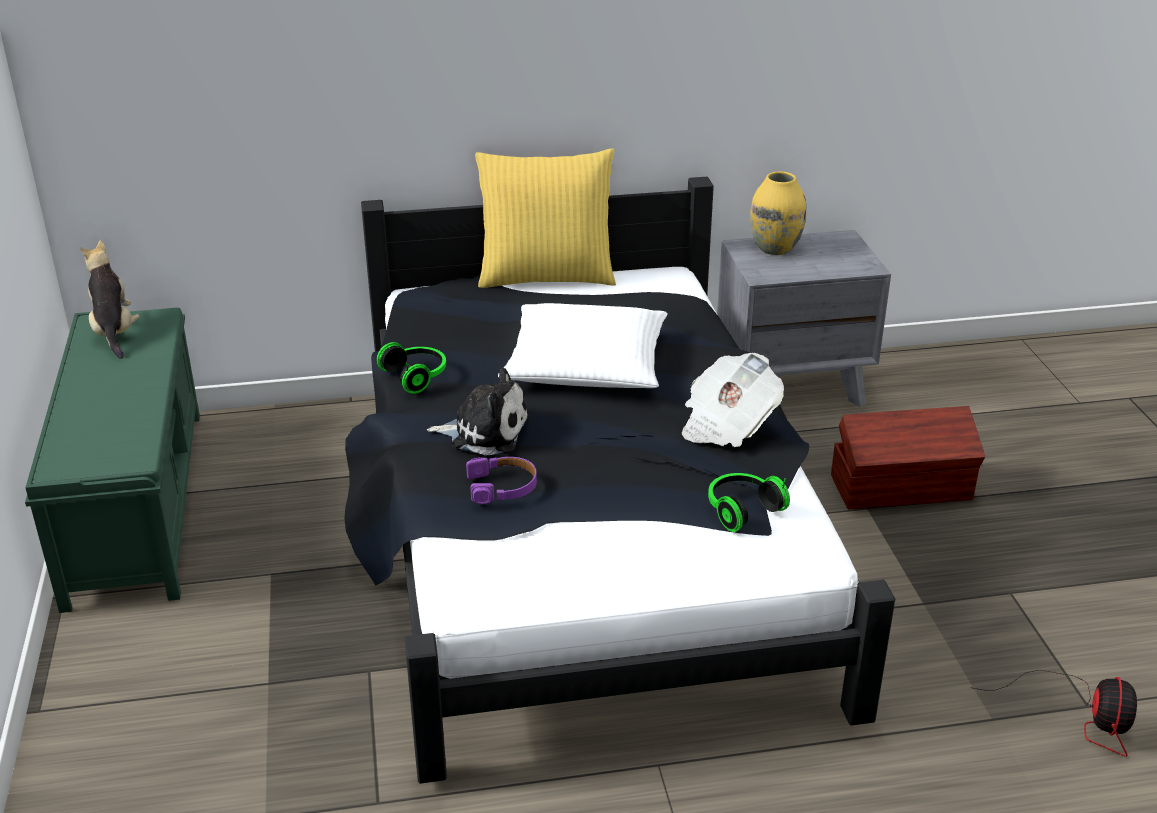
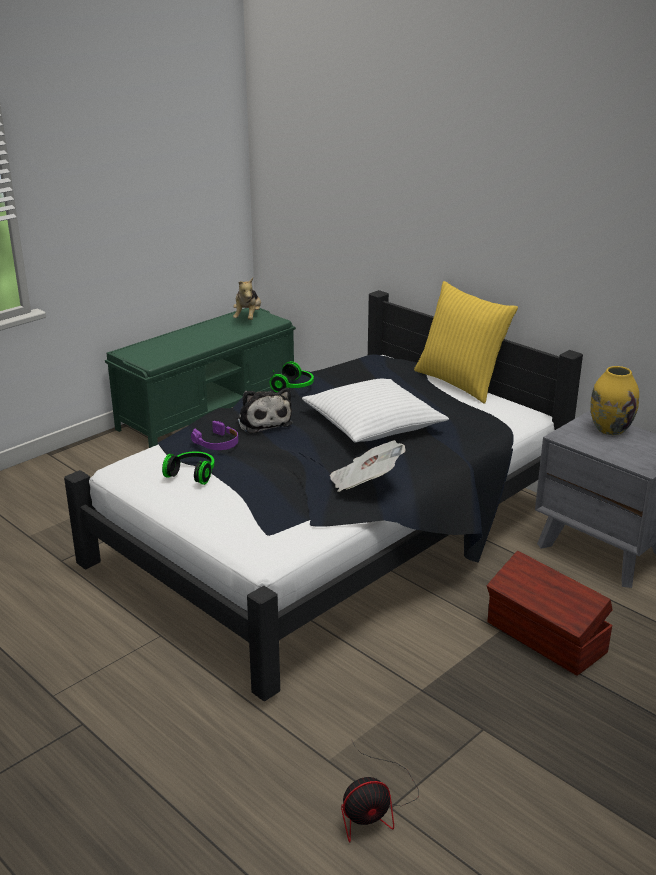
camera: 55 degrees right, 5 degrees down
(114, 331) = (248, 318): plush toy -> plush toy turned 150 degrees clockwise
(741, 509) = (281, 517): headphones -> headphones (192, 474)

